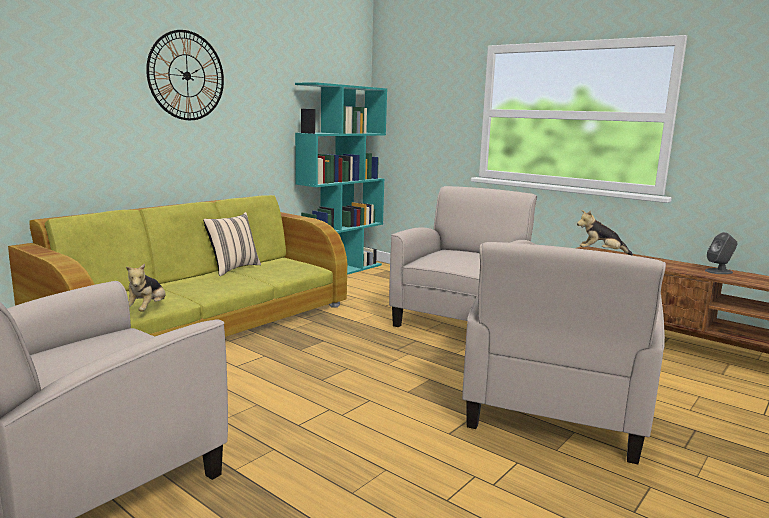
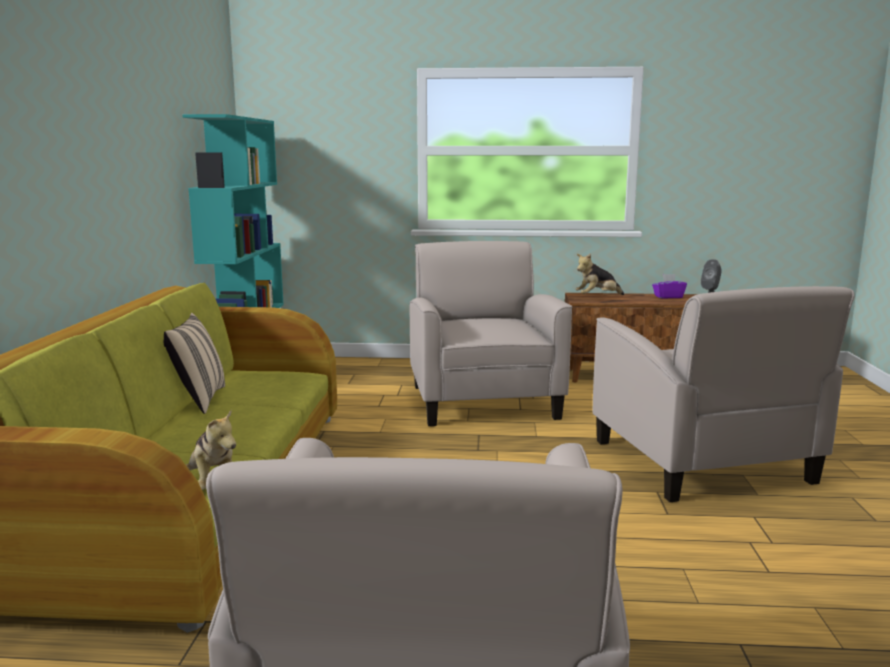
camera: 35 degrees left, 0 degrees up
(186, 76) = (80, 105): wall clock -> none
(673, 264) = (668, 297): none -> purple tissue box

